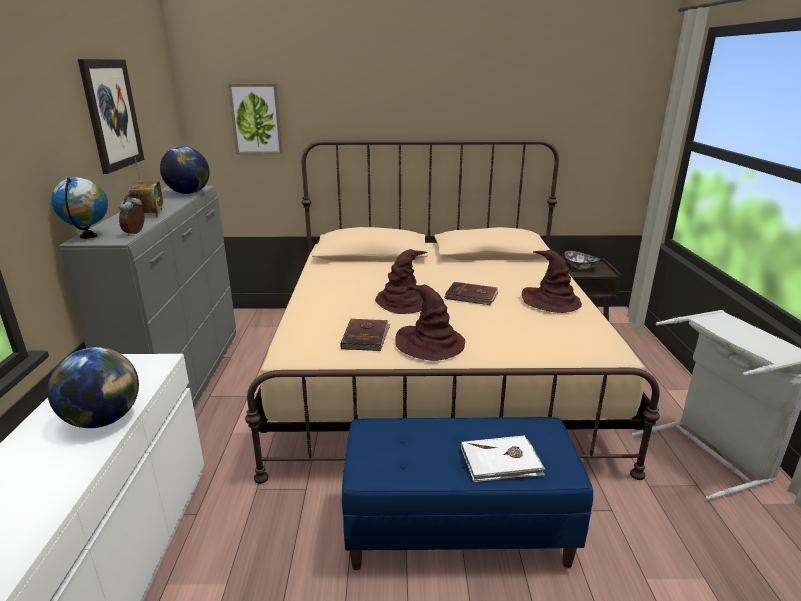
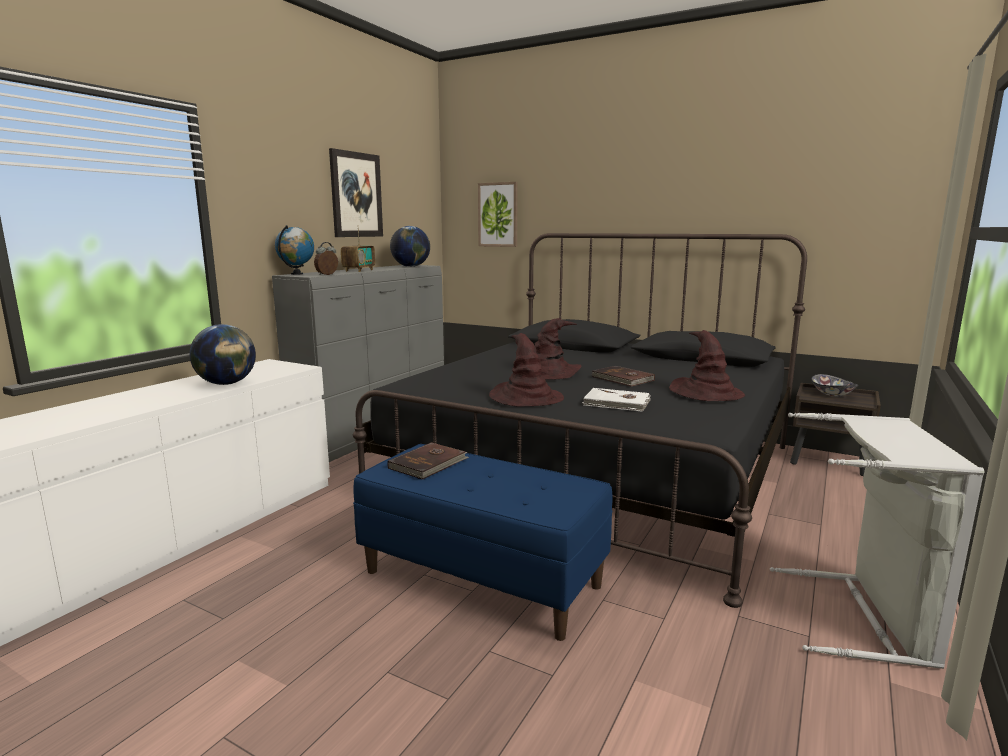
camera: 30 degrees right, 10 degrees down
(366, 337) = (477, 386): brown book -> brown book (429, 464)
(435, 373) = (595, 471): beige bed -> black bed
(501, 462) = (503, 493): white book -> white book (617, 403)

